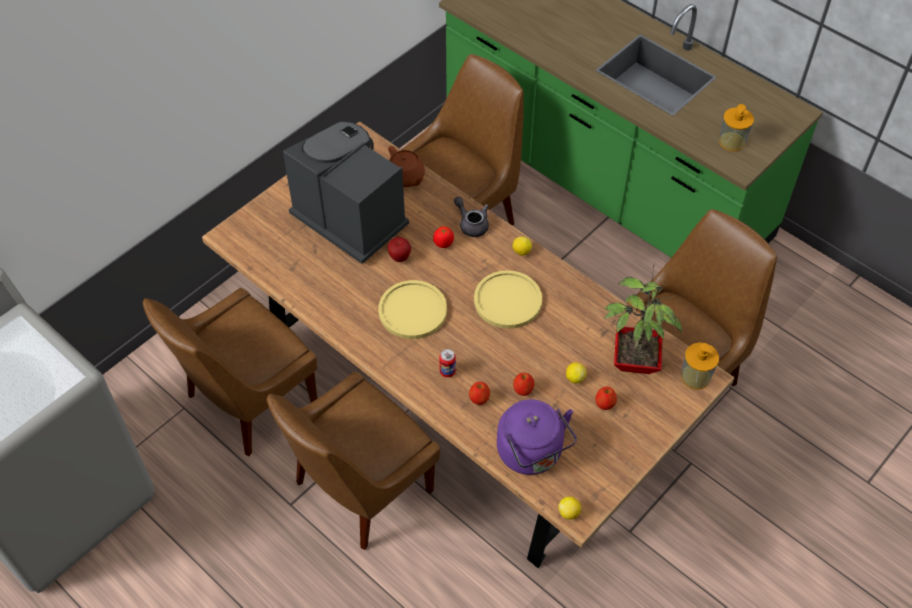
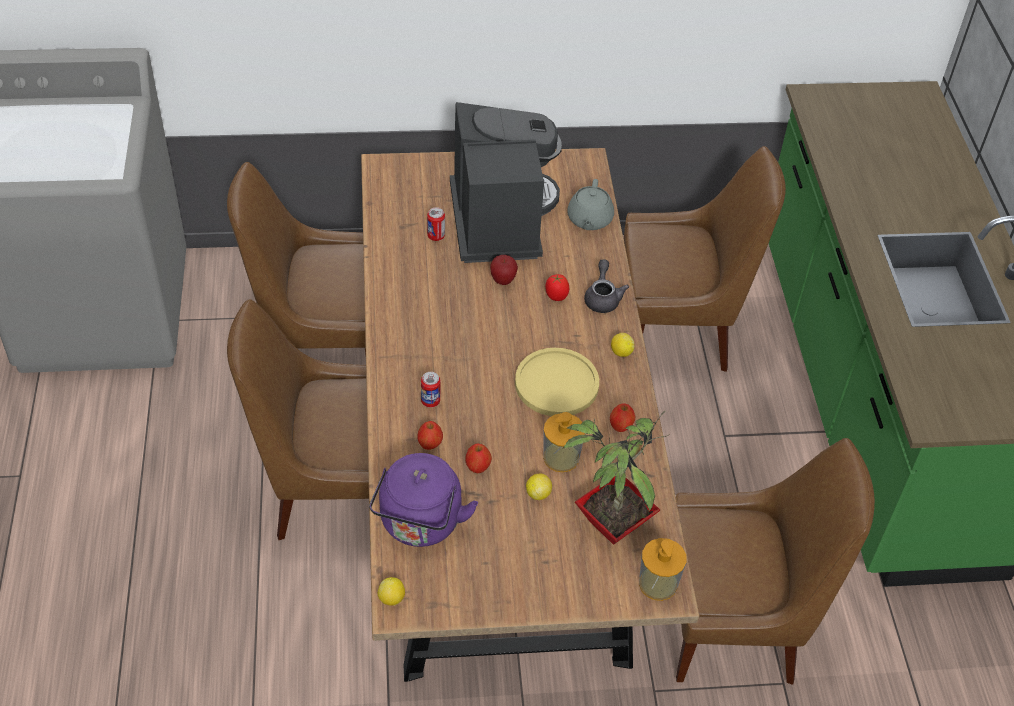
camera: 40 degrees right, 5 degrees down
(322, 259) = (436, 236): none -> can
(405, 178) = (589, 220): brown teapot -> grey teapot
(412, 311) = (461, 331): yellow plate -> none
(604, 404) = (538, 537): apple -> apple (621, 426)
(732, 141) = (950, 392): soap dispenser -> soap dispenser (561, 457)

